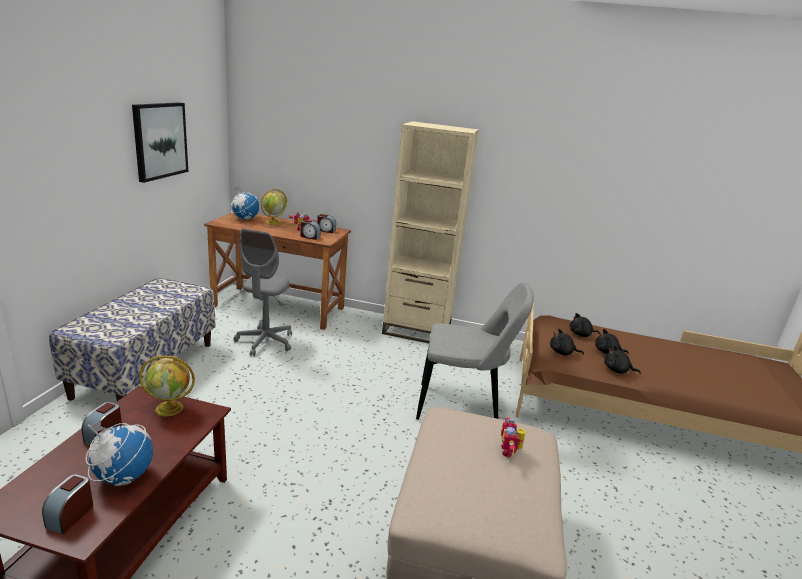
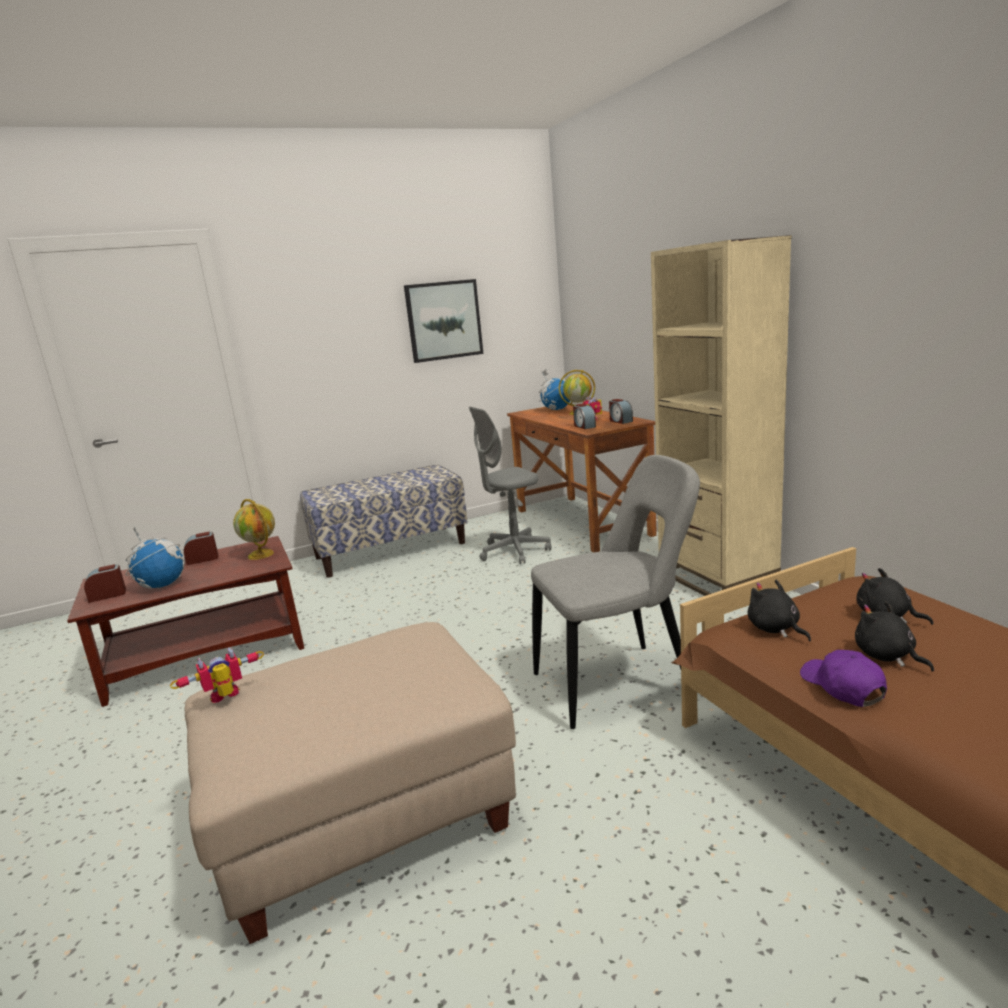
camera: 55 degrees right, 5 degrees down
(462, 408) = (618, 683): grey chair -> grey chair turned 75 degrees counterclockwise
(510, 451) = (388, 686): toy robot -> toy robot (226, 698)
(617, 370) = (842, 687): black plush toy -> purple cap

